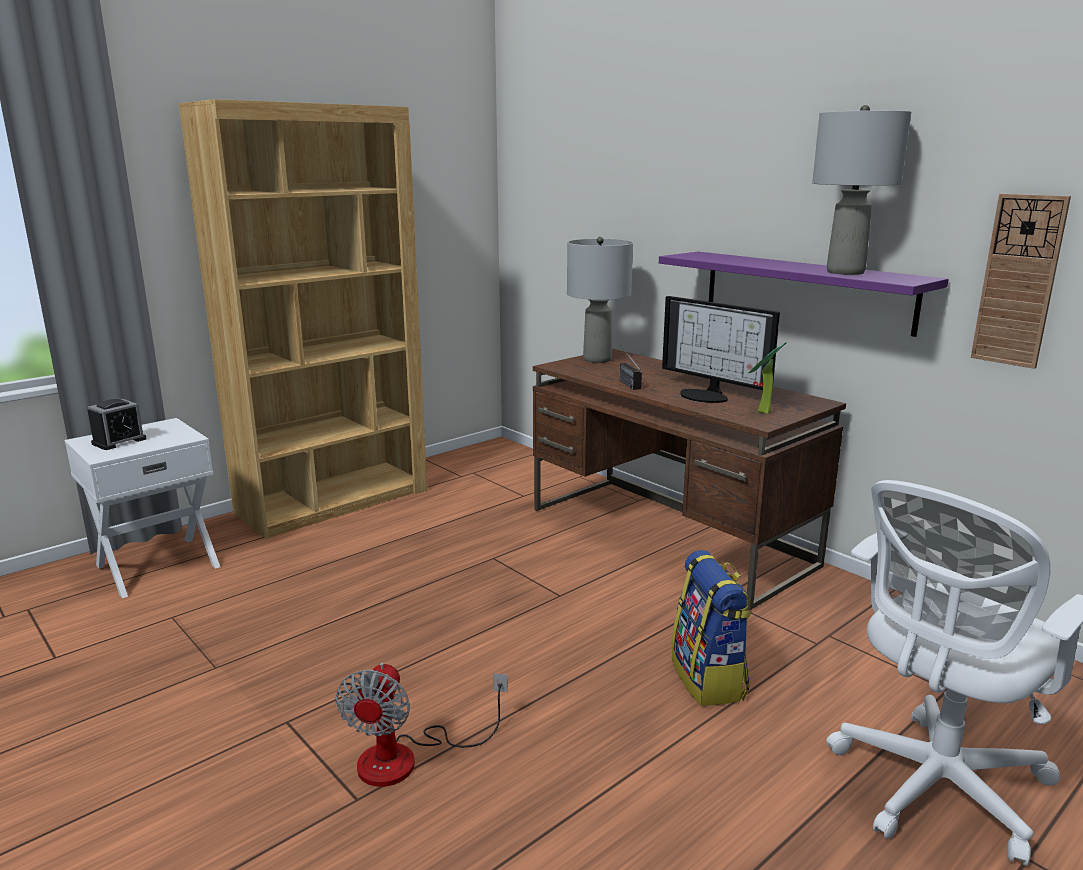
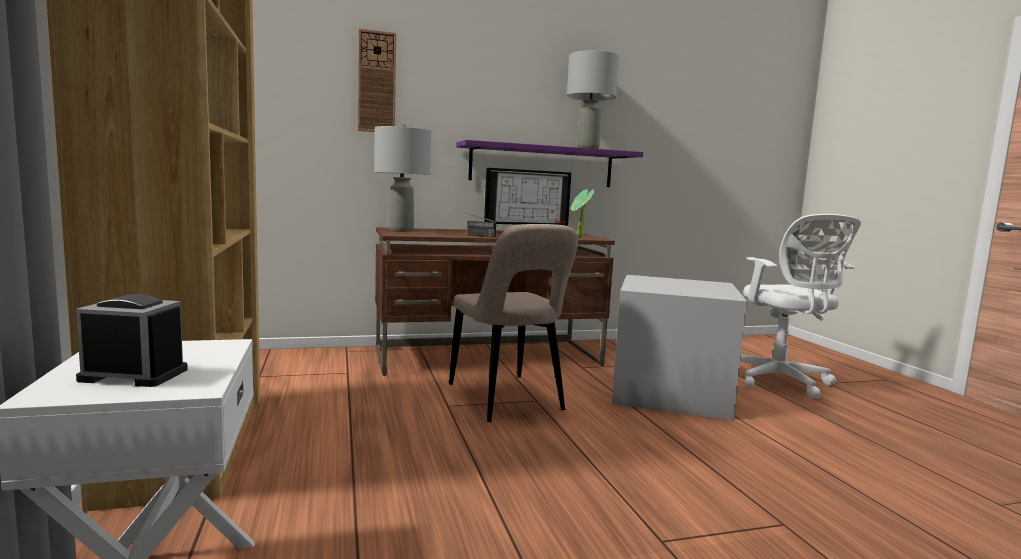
camera: 65 degrees left, 10 degrees down
(119, 441) = (134, 375): alarm clock -> alarm clock turned 60 degrees counterclockwise
(407, 758) = (732, 494): fan -> none
(542, 581) = (507, 400): none -> beige chair
(709, 679) = (671, 392): backpack -> grey storage box
(1018, 281) = (654, 153): wall clock -> wall clock (376, 82)

